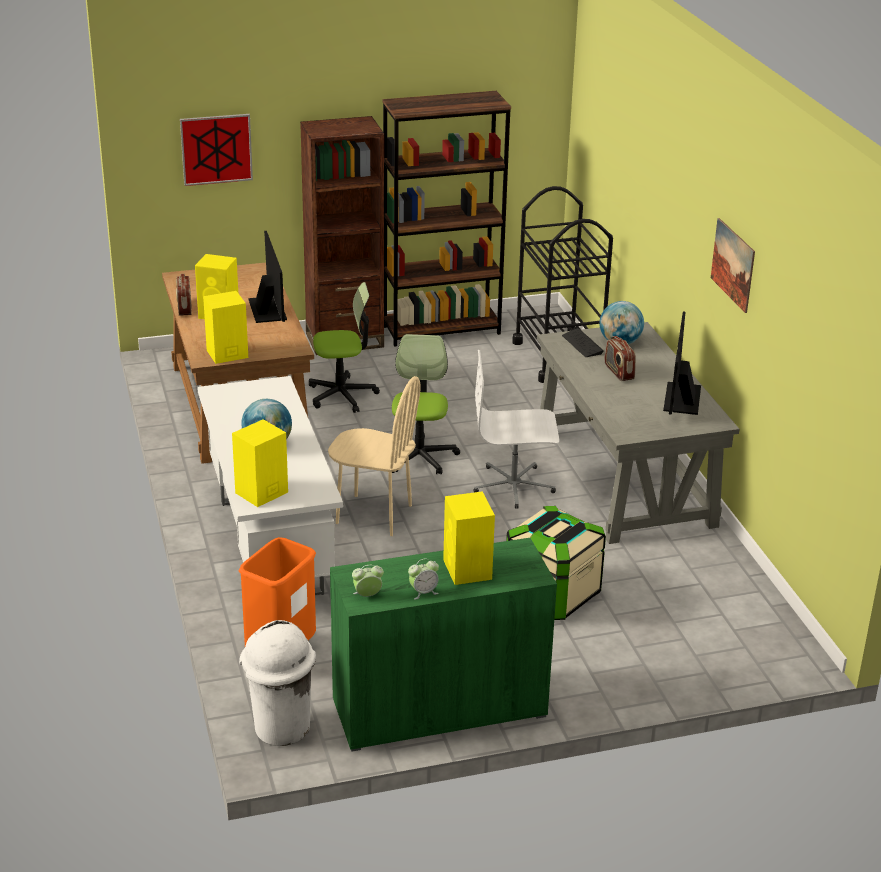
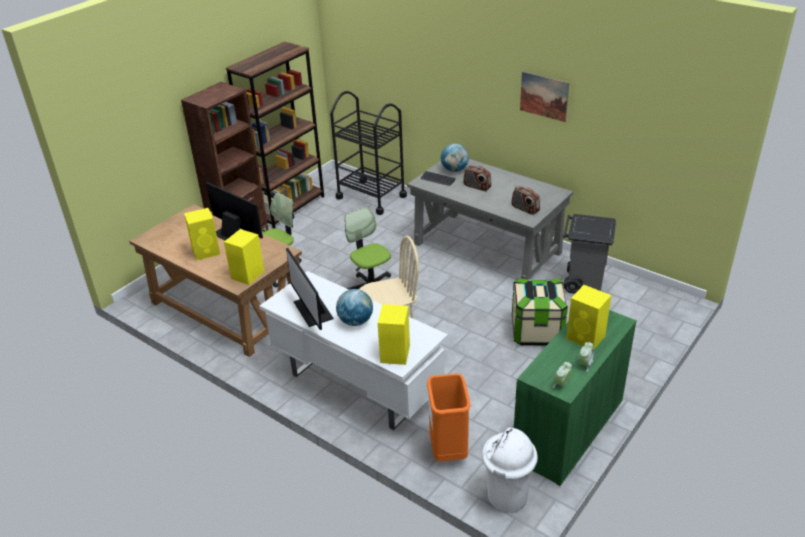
camera: 35 degrees left, 5 degrees up
(184, 308) = (177, 257): radio -> radio (525, 209)
(216, 149) = (132, 138): picture -> none
(514, 486) = (441, 280): white office chair -> none
(681, 398) = (525, 187): monitor -> monitor (312, 310)
(693, 574) = (583, 283): none -> grey trash can

